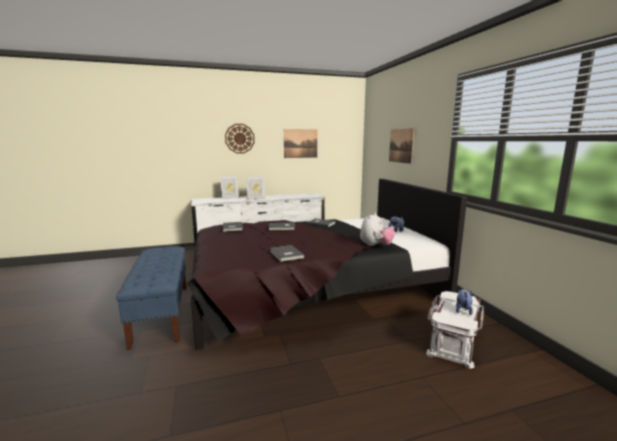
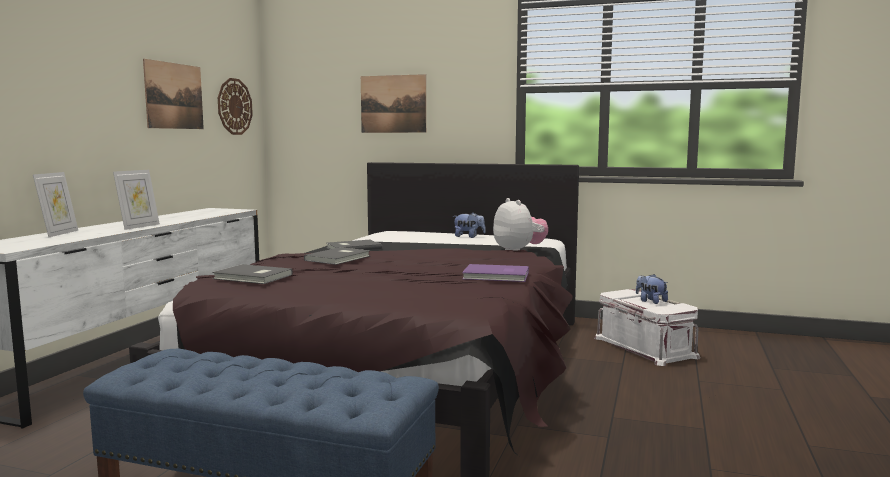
camera: 55 degrees left, 5 degrees down
(239, 138) = (54, 72): wall clock -> wall clock (234, 106)
(286, 255) = (497, 276): grey book -> purple book

